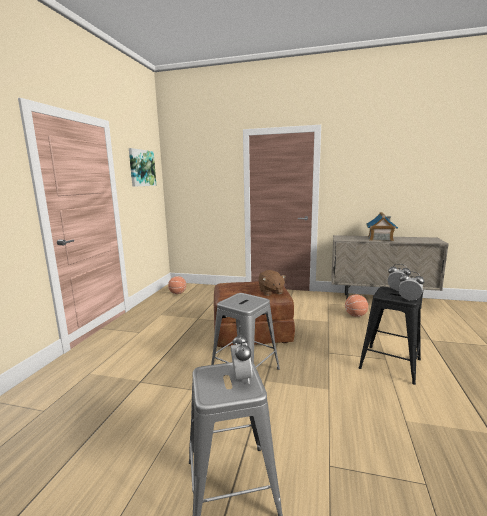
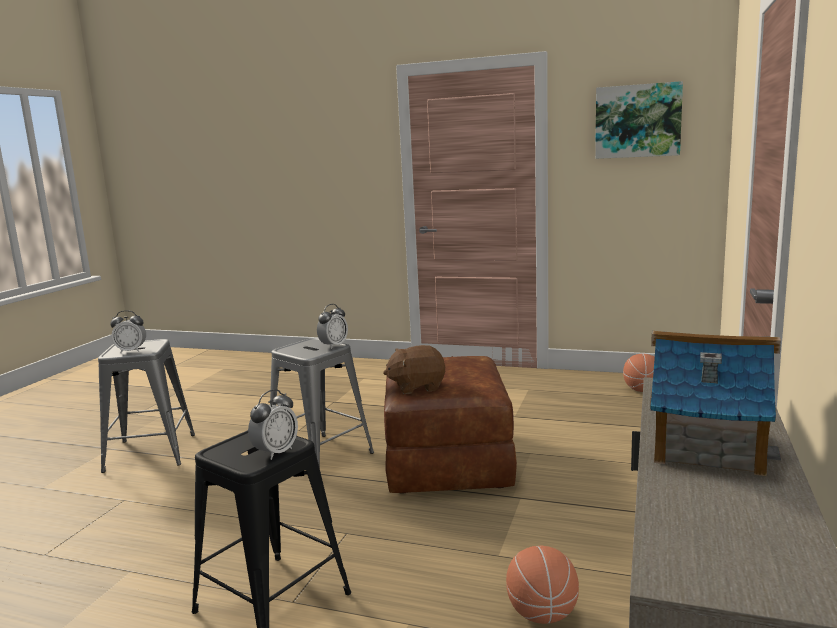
camera: 95 degrees right, 0 degrees up
(409, 300) = (215, 451): alarm clock -> alarm clock (333, 345)

